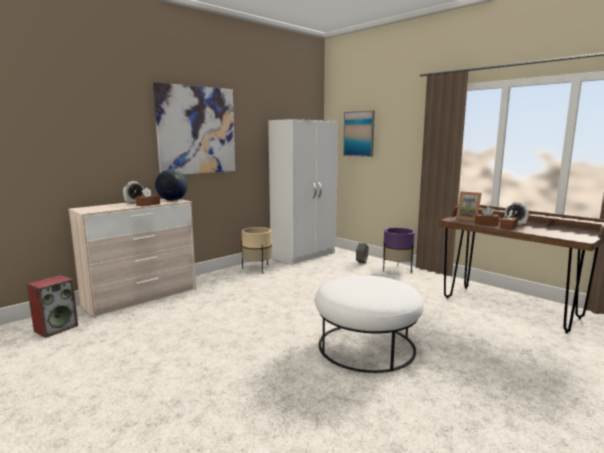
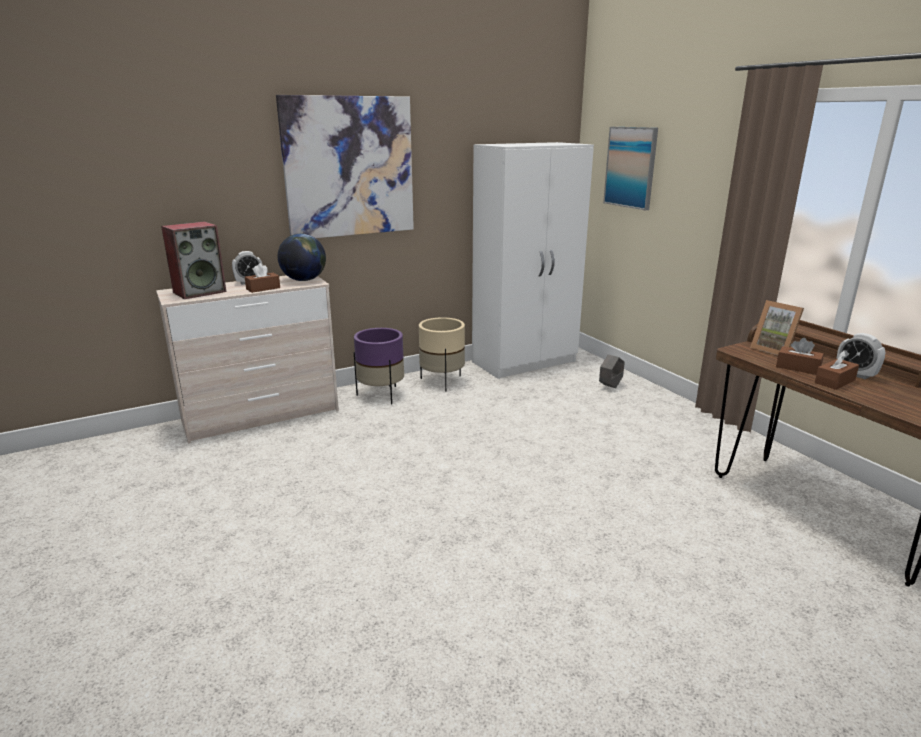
camera: 15 degrees right, 10 degrees up
(56, 328) = (138, 454): speaker -> speaker (200, 292)
(366, 346) = (535, 553): white ottoman -> none
(397, 269) = (663, 407): purple planter -> purple planter (381, 395)

